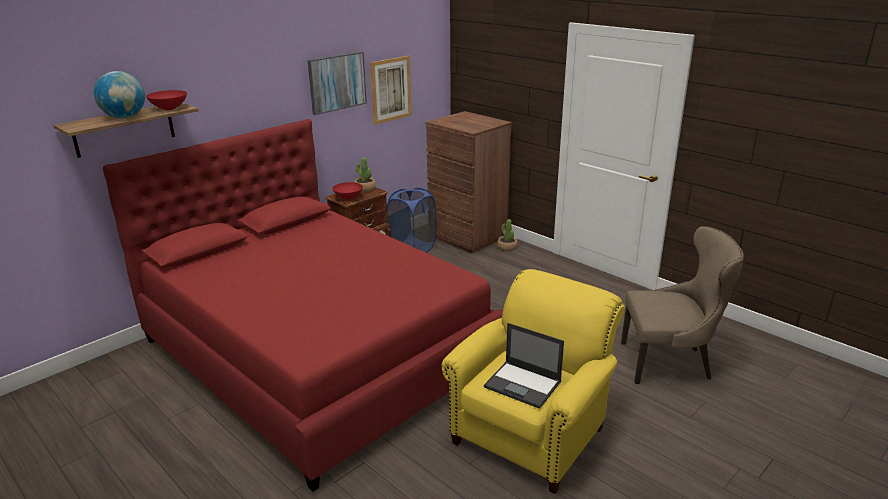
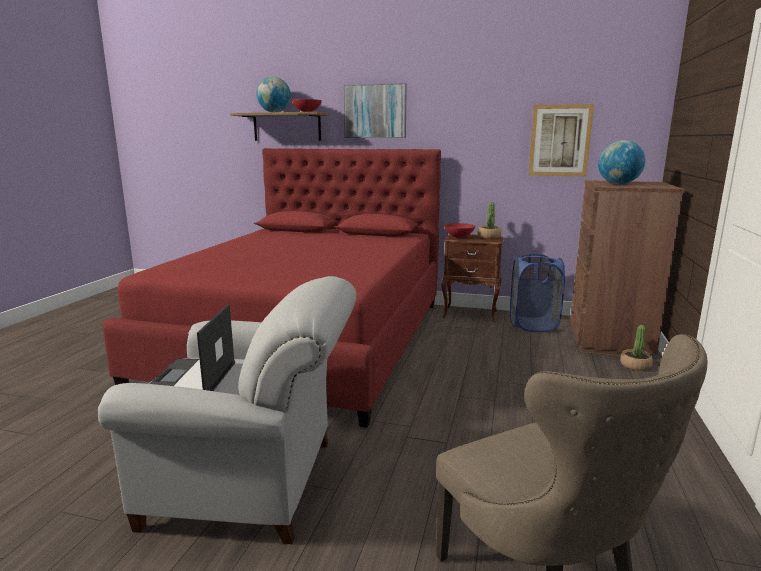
camera: 60 degrees right, 10 degrees down
(337, 82) = (486, 120): picture -> picture (375, 111)
(466, 124) = (618, 184): none -> globe
(532, 432) = (253, 482): yellow armchair -> white armchair

